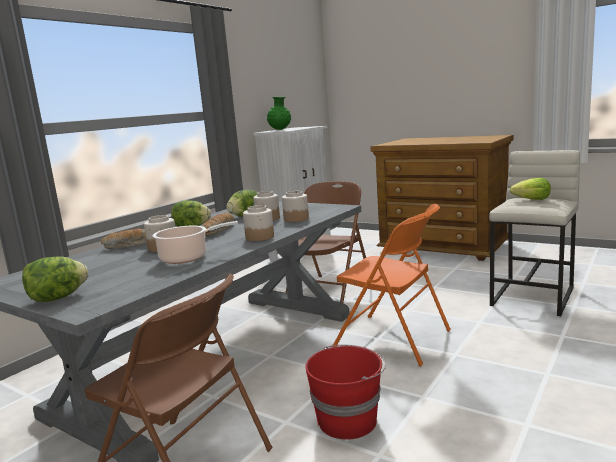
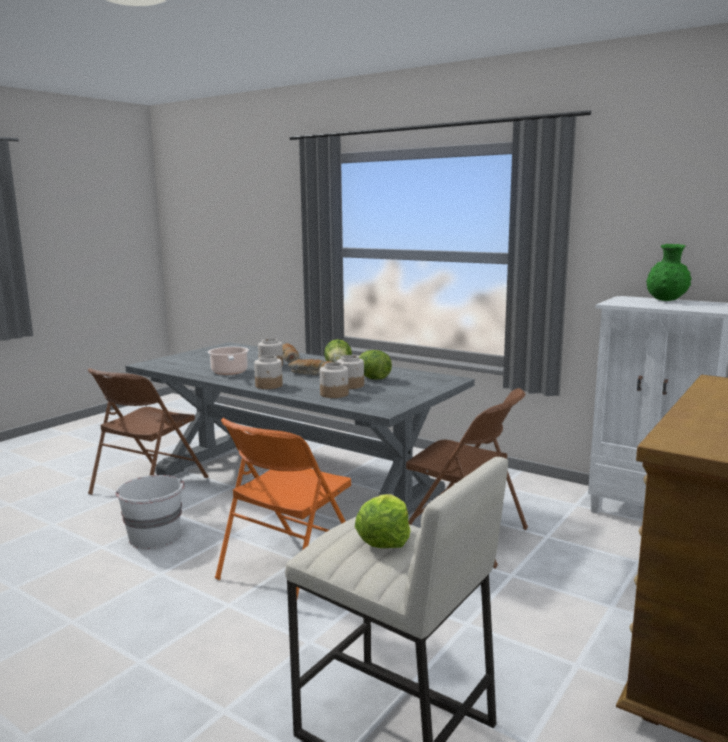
camera: 90 degrees right, 0 degrees up
(58, 298) = (177, 358): lettuce -> none
(348, 420) = (155, 537): red bucket -> white bucket

